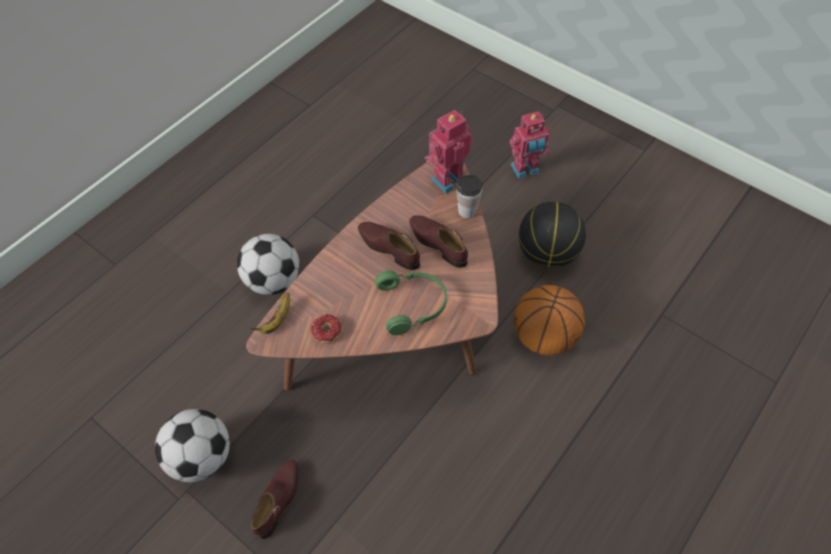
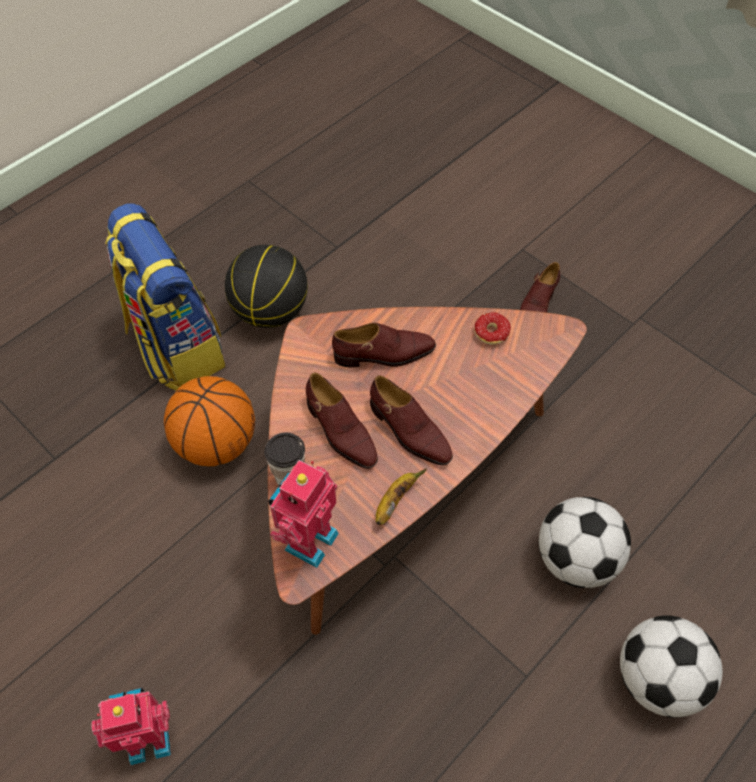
camera: 175 degrees left, 0 degrees up
(201, 457) = (625, 351): football -> football (657, 679)
(277, 320) = (552, 351): banana -> banana (395, 501)
(413, 304) = (384, 354): green headphones -> brown shoe
(447, 179) = (308, 540): toy robot -> toy robot turned 150 degrees clockwise
(547, 253) = (169, 563): basketball -> basketball (270, 312)
(610, 422) = (175, 345): none -> backpack

